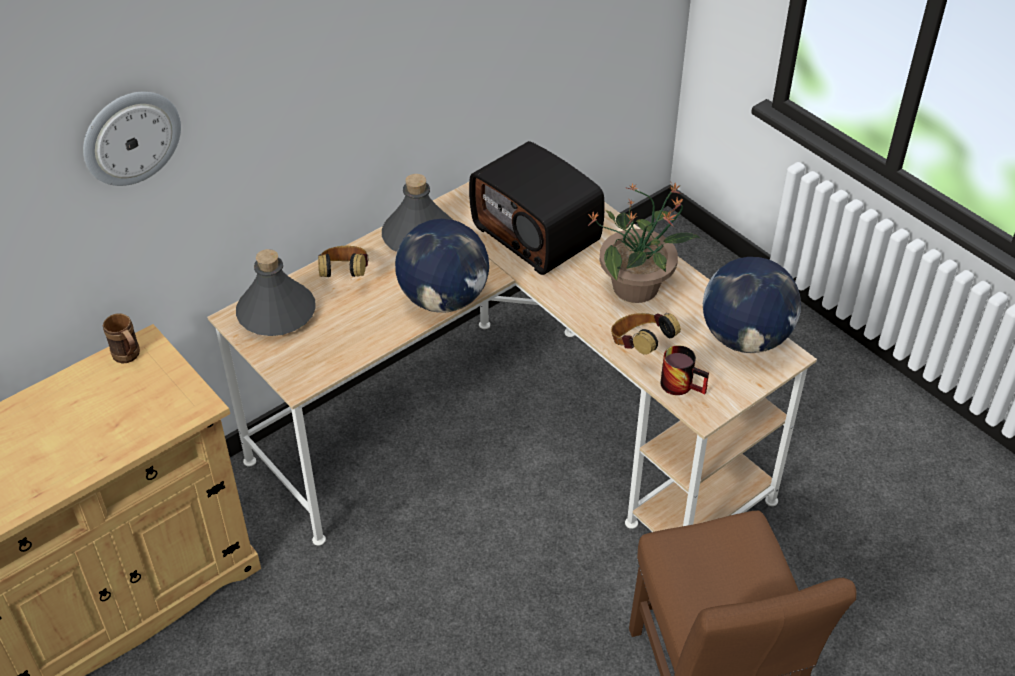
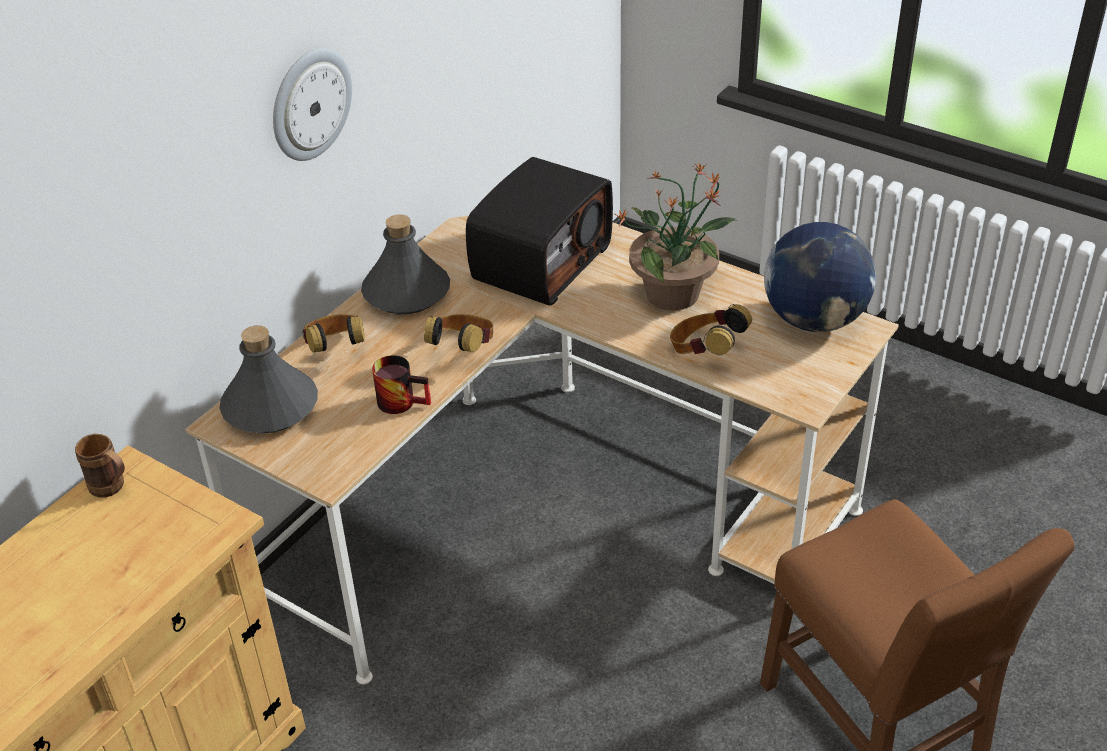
camera: 15 degrees left, 5 degrees down
(130, 137) = (79, 201): wall clock -> wall clock (310, 104)
(444, 299) = (463, 350): globe -> headphones
(538, 233) = (540, 262): radio -> radio turned 90 degrees counterclockwise
(682, 384) = (769, 380): mug -> mug (403, 400)

